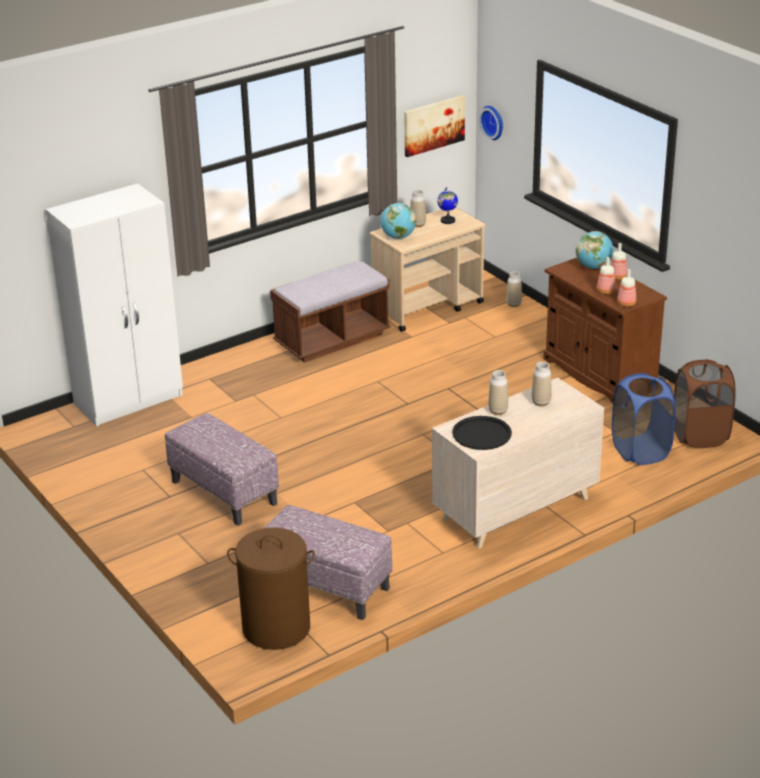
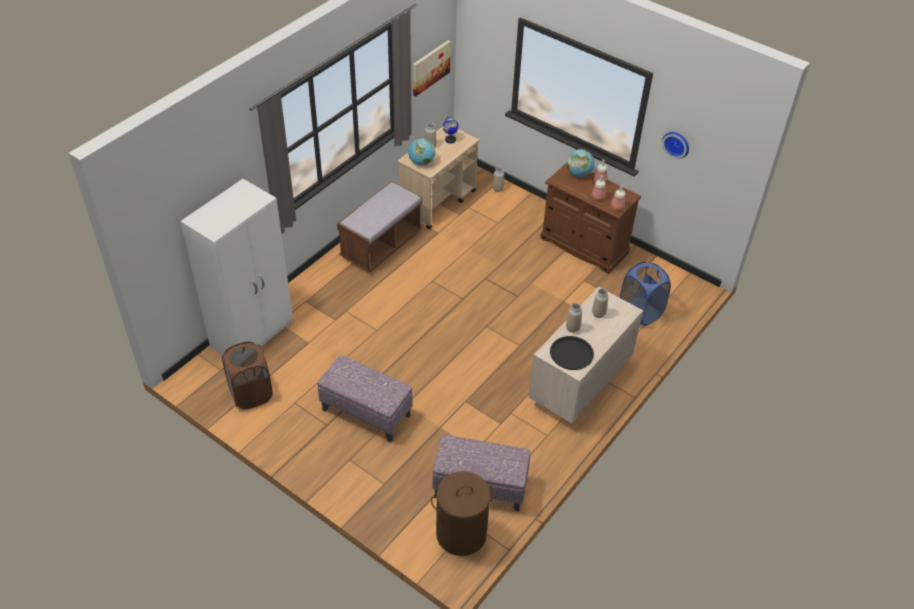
camera: 20 degrees left, 15 degrees up
(493, 122) = (473, 58): wall clock -> wall clock (676, 143)
(700, 436) = (673, 290): brown laundry basket -> brown laundry basket (251, 394)

